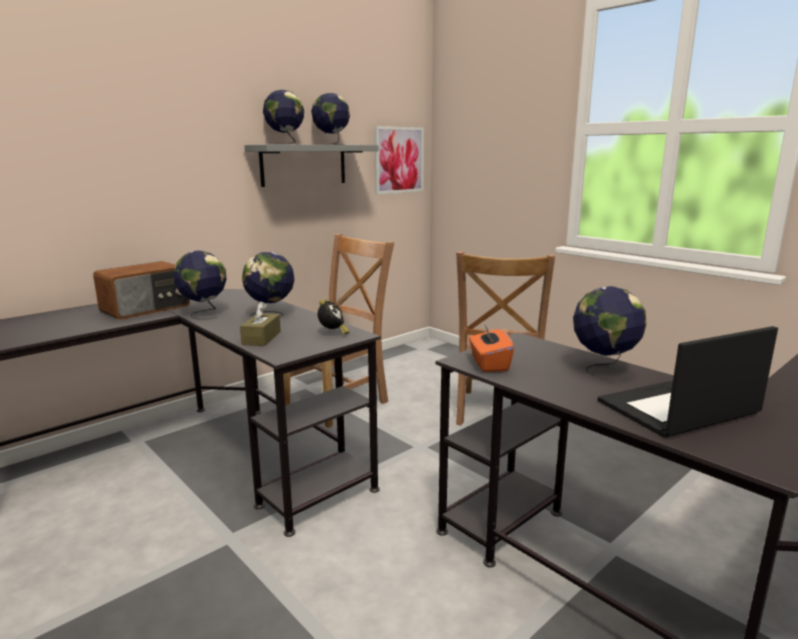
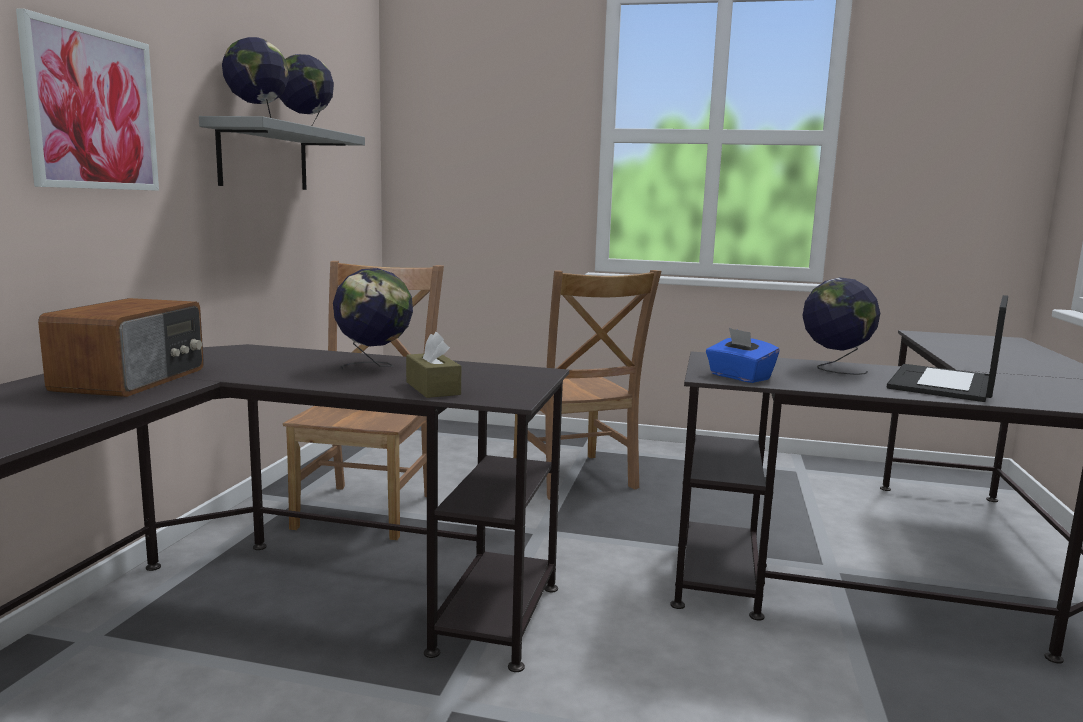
camera: 35 degrees left, 5 degrees down
(204, 314) = (262, 375): globe -> none
(333, 333) = (509, 373): alarm clock -> none
(399, 160) = (355, 164): picture -> picture (92, 110)
(489, 364) = (739, 377): orange tissue box -> blue tissue box

